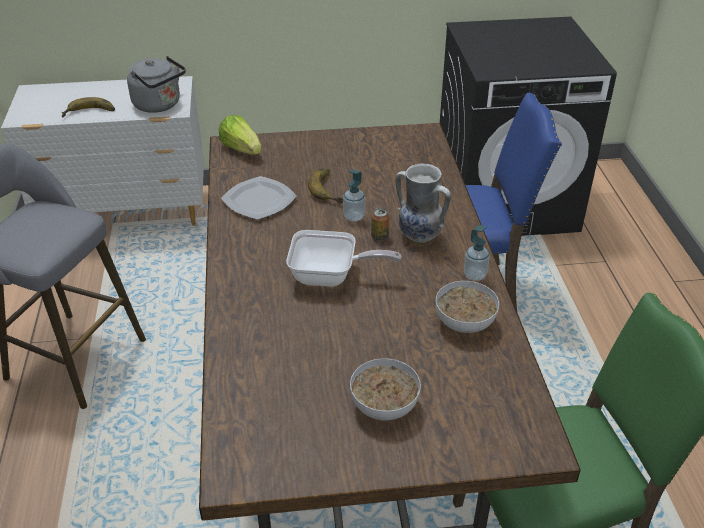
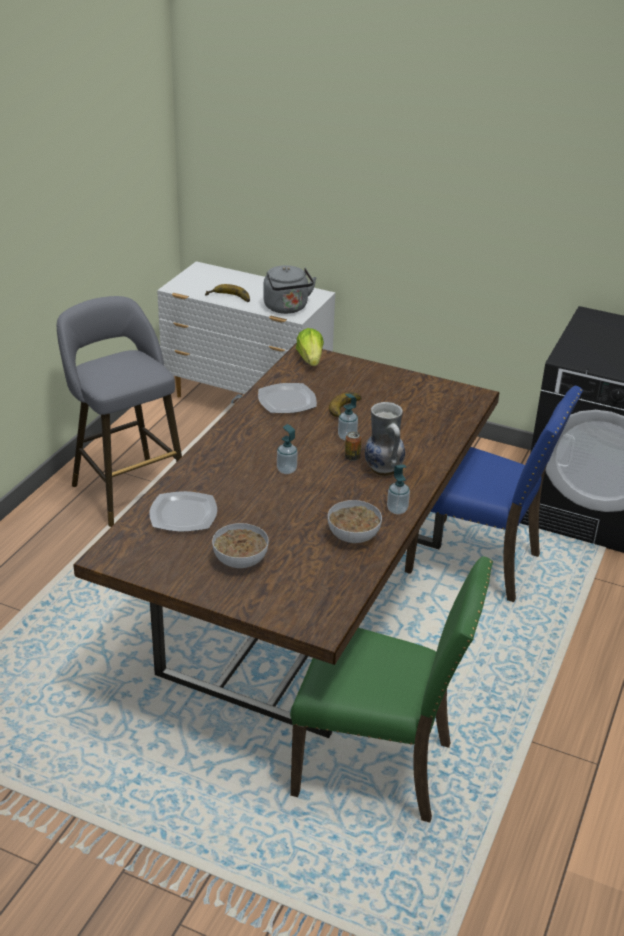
camera: 30 degrees right, 5 degrees down
(270, 377) = (183, 514): none -> plate
(330, 276) = (286, 470): frying pan -> soap dispenser

